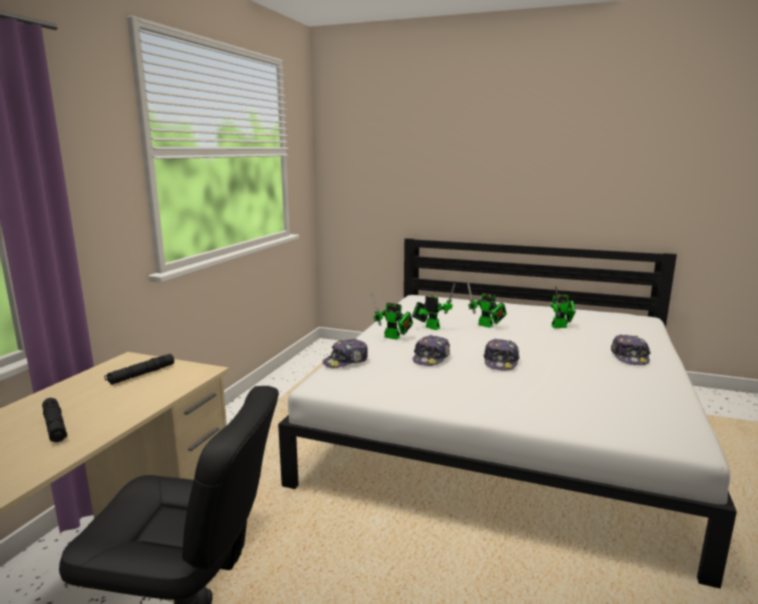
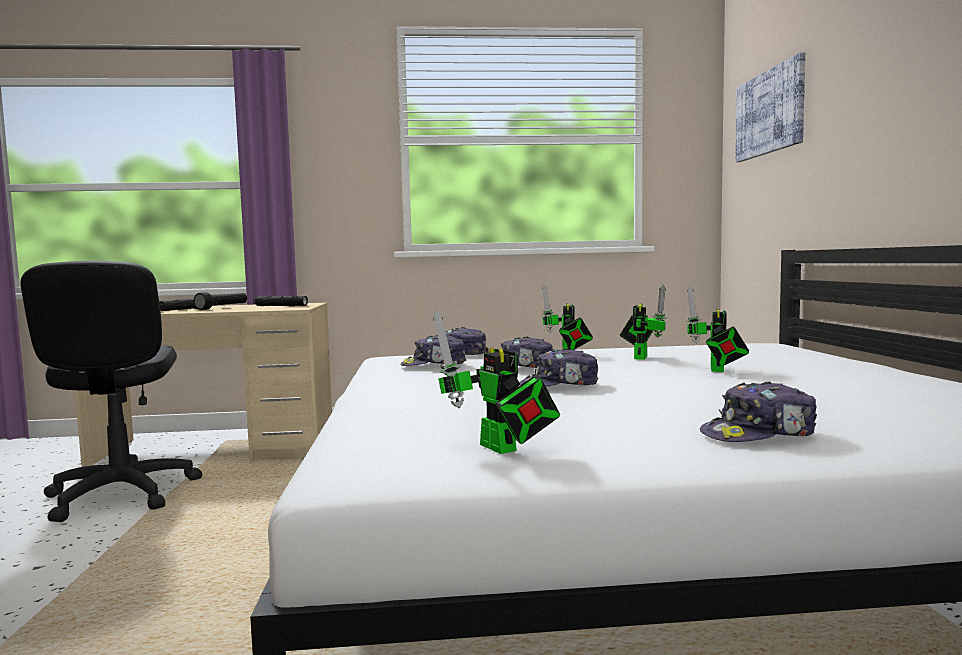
camera: 65 degrees right, 10 degrees down
(87, 403) = (223, 308): none -> black flashlight
(376, 146) = (770, 112): none -> picture
(389, 377) = (434, 365): none -> cap
(561, 327) = (821, 389): toy robot -> toy robot (502, 449)

